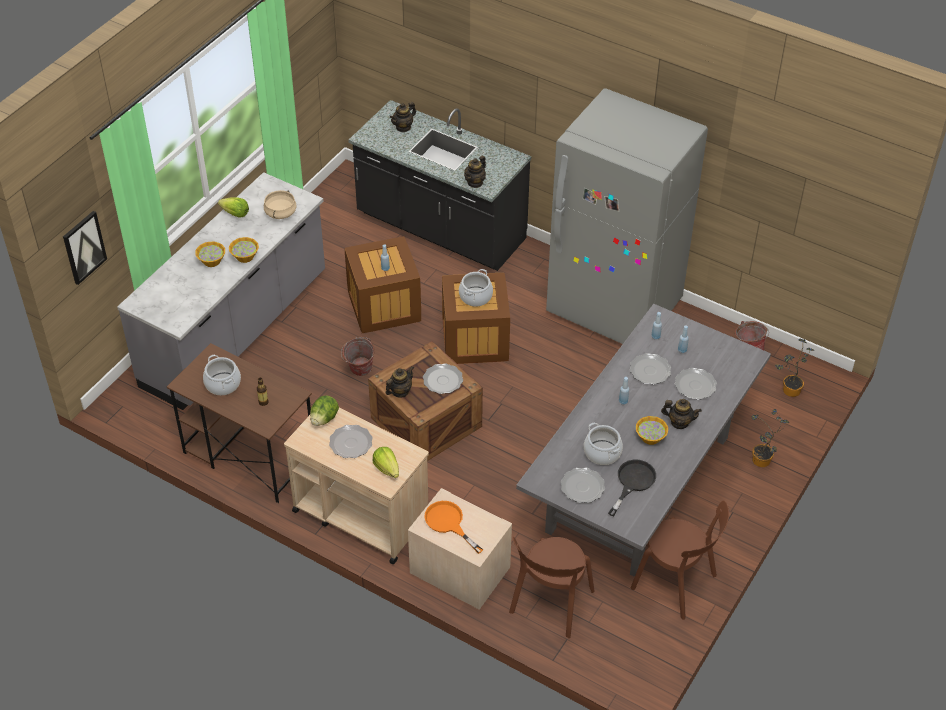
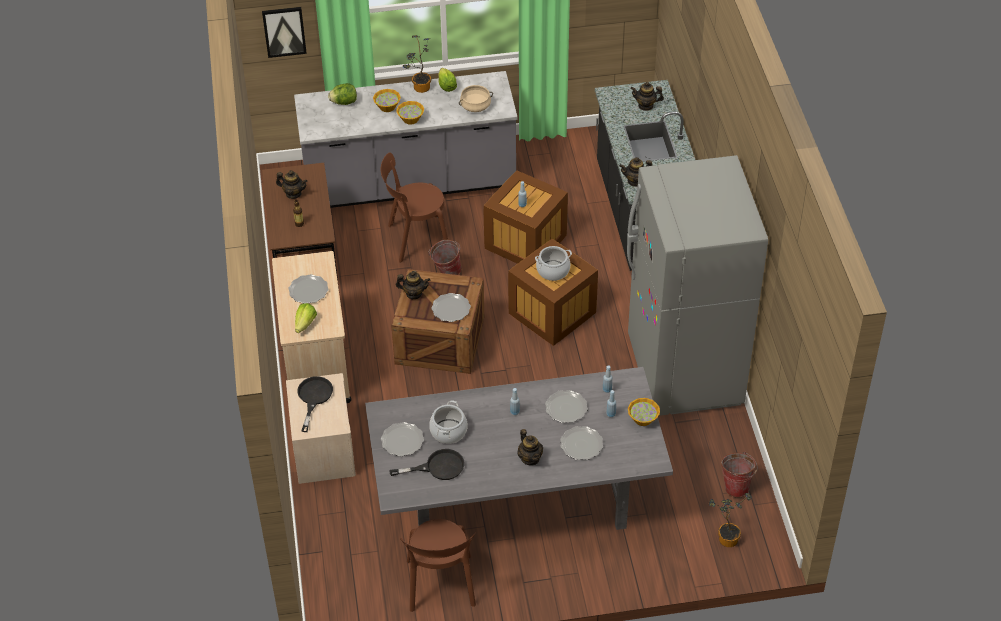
camera: 50 degrees right, 0 degrees up
(222, 384) = (293, 193): cooking pot -> teapot
(324, 418) = (316, 263): lettuce -> lettuce (344, 102)
(448, 523) = (313, 398): orange frying pan -> black frying pan
(550, 604) = (343, 521): brown chair -> brown chair (415, 239)
(650, 437) = (495, 450): bowl -> bowl (643, 419)
(761, 462) = (624, 566): potted plant -> potted plant (419, 88)

